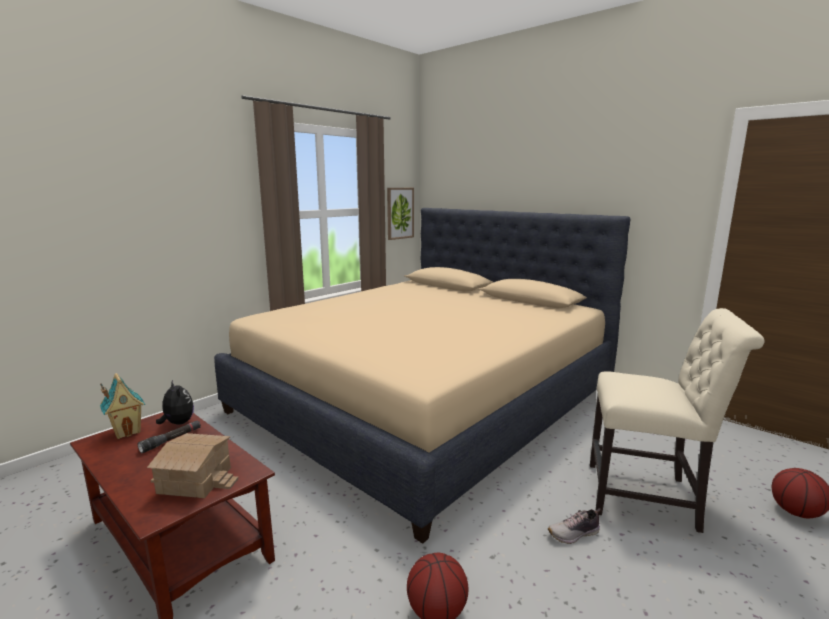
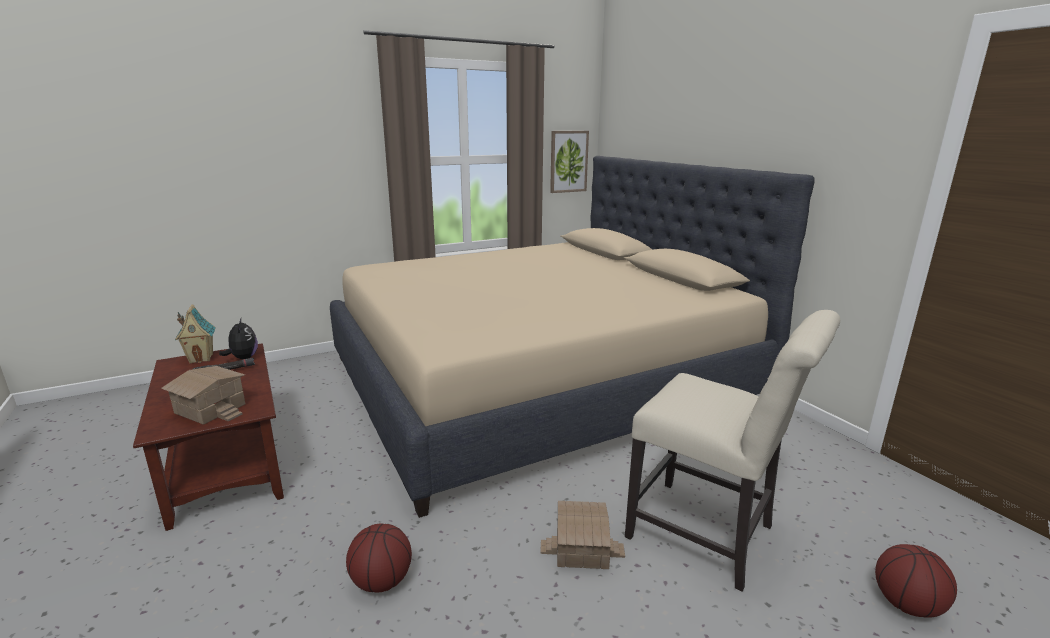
camera: 20 degrees right, 5 degrees up
(574, 534) = (582, 550): shoe -> toy house

